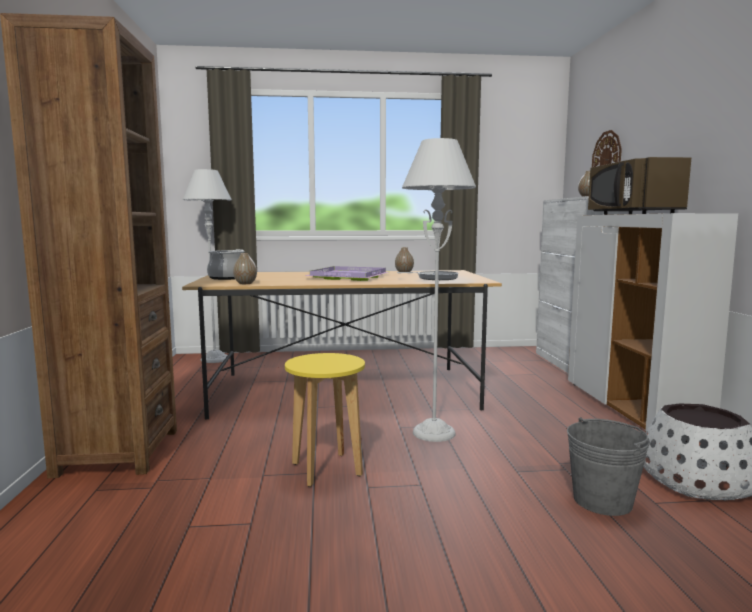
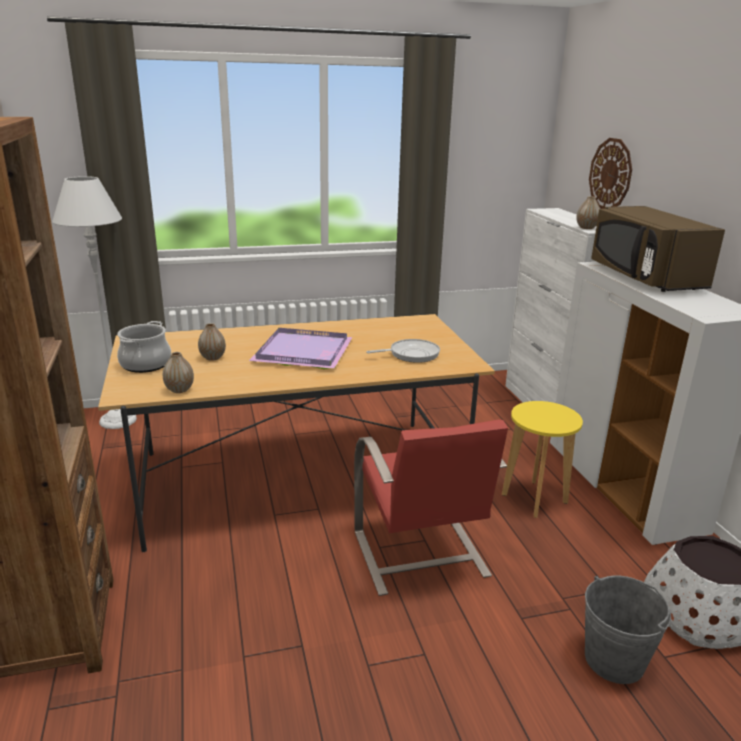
camera: 10 degrees left, 15 degrees up
(327, 469) = (315, 637): yellow stool -> yellow stool (534, 499)
(404, 272) = (366, 329): vase -> vase (213, 358)
(434, 433) = (420, 555): grey floor lamp -> red chair

